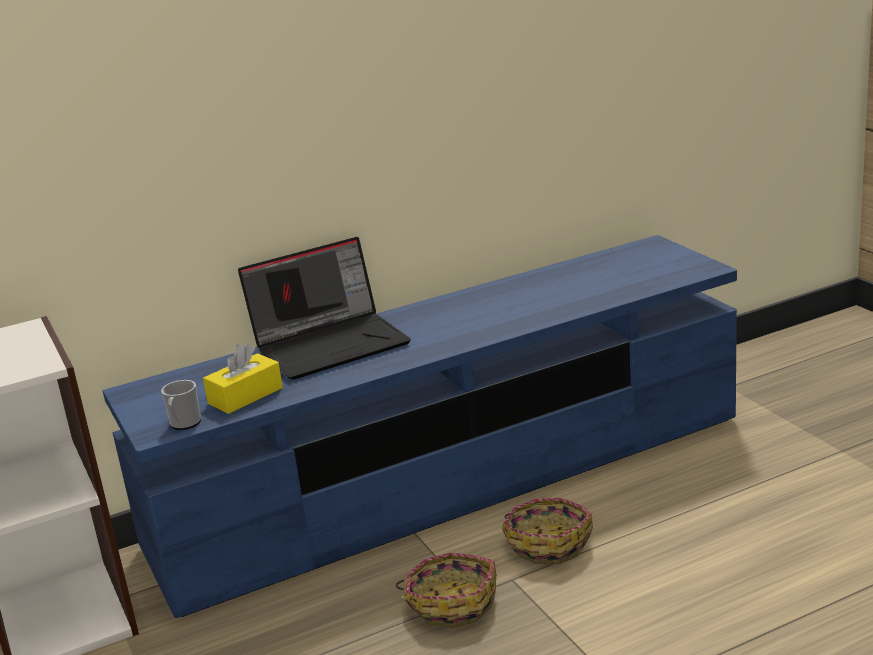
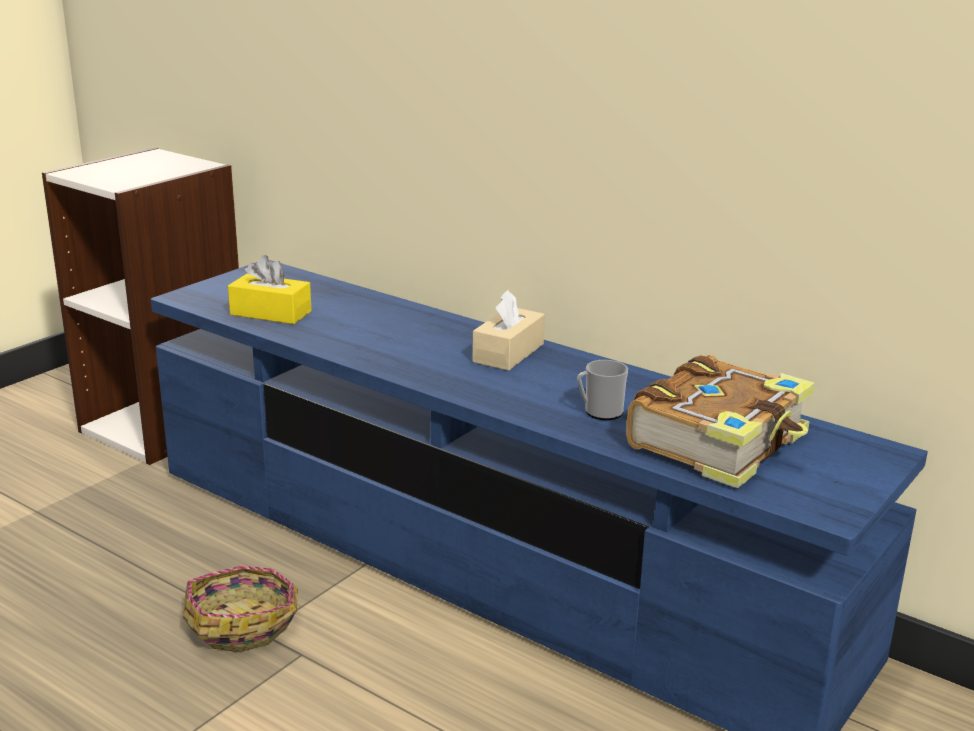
camera: 60 degrees right, 0 degrees up
(184, 424) = (204, 303): mug -> mug (599, 412)
(332, 344) = (409, 323): laptop -> none
(425, 317) = (508, 353): none -> beige tissue box
(548, 543) = (387, 663): basket -> none
(610, 278) = (721, 441): none -> book

